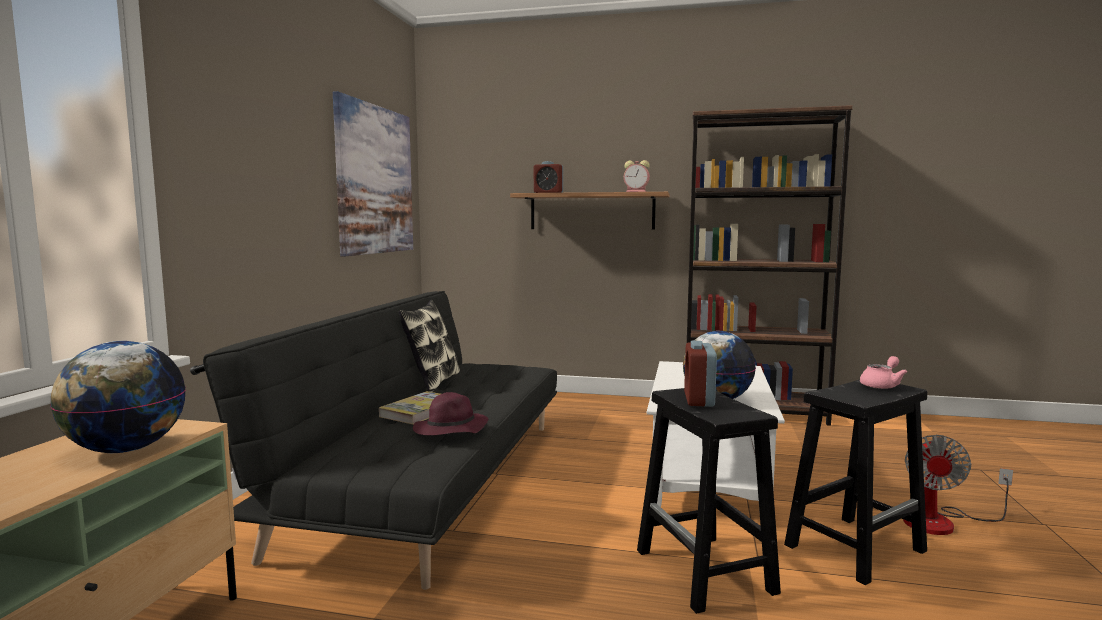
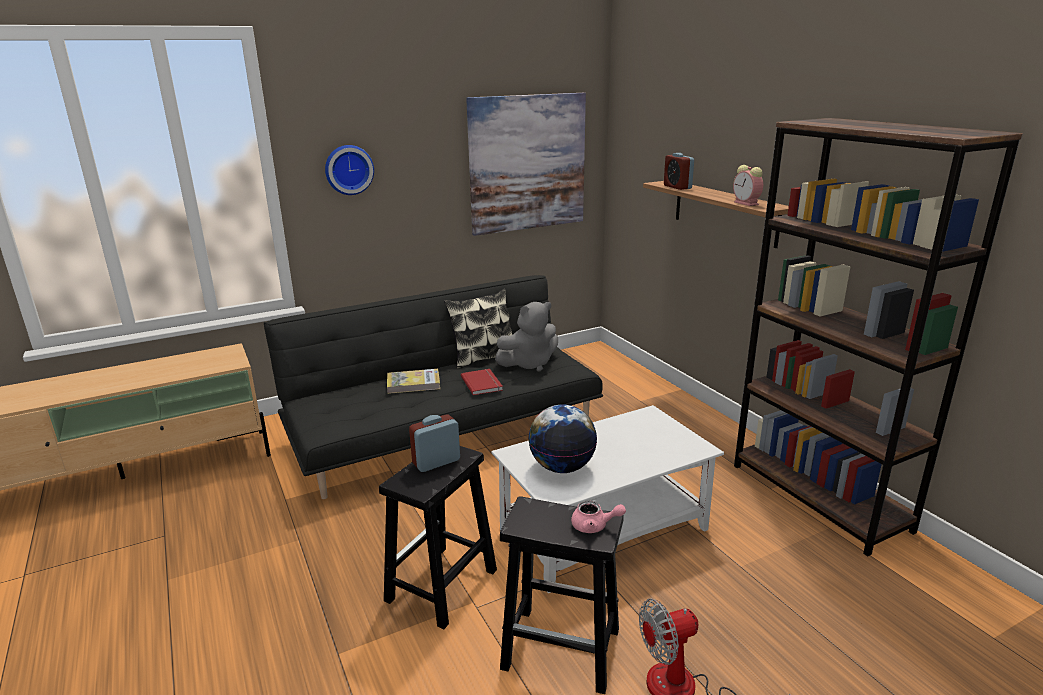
camera: 50 degrees right, 15 degrees up
(125, 449) = (197, 369): globe -> none
(232, 148) = (348, 169): none -> wall clock
(450, 430) = (391, 407): purple hat -> none
(489, 374) = (529, 364): none -> grey plush toy
(489, 392) = (483, 383): none -> red book

